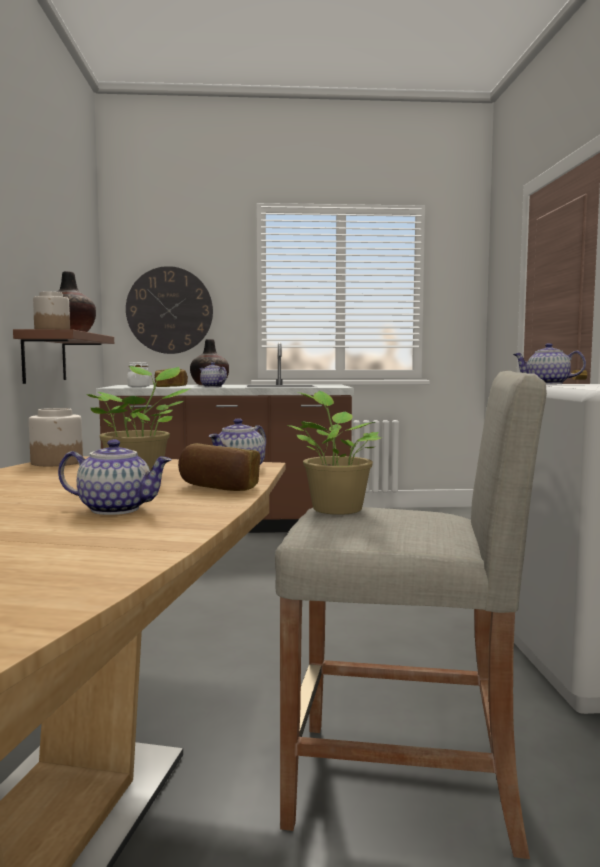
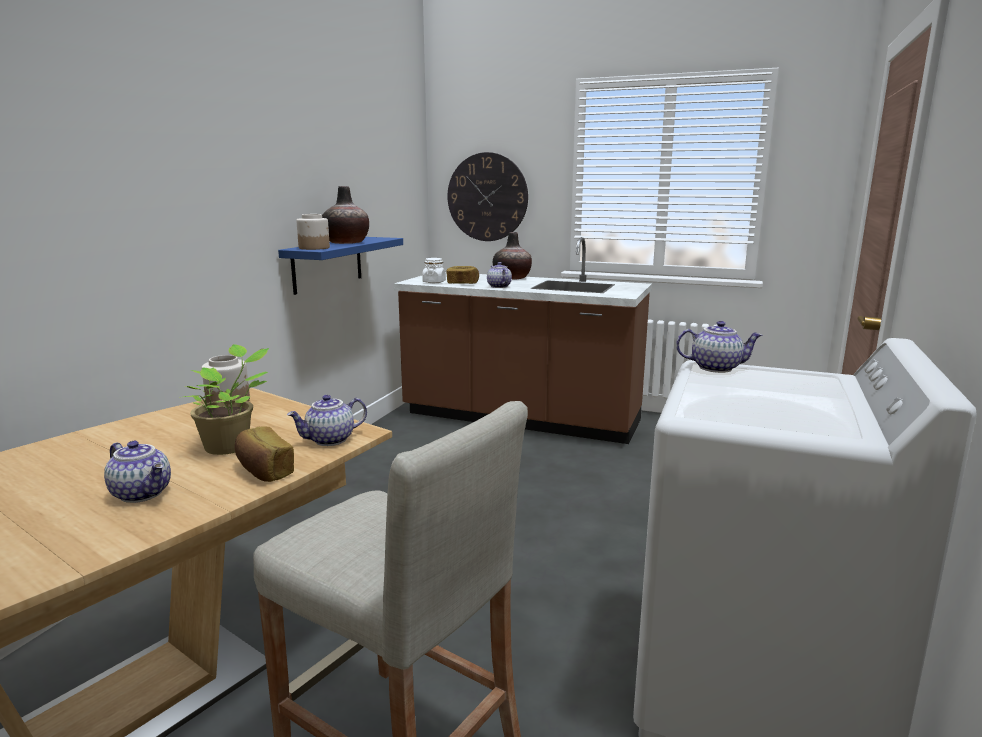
camera: 25 degrees right, 10 degrees up
(44, 357) = (328, 264): brown shelf -> blue shelf
(335, 508) = (361, 504): potted plant -> none
(546, 384) = (716, 368): teapot -> teapot turned 135 degrees clockwise

